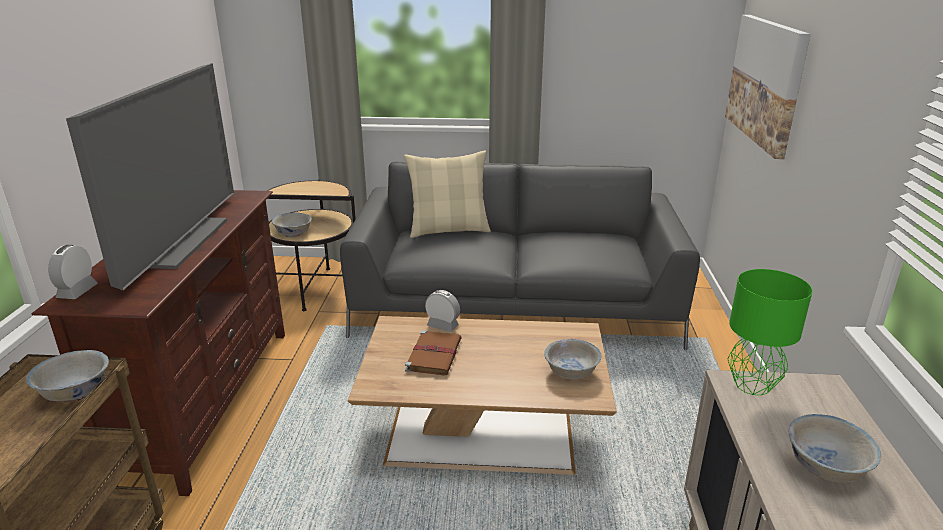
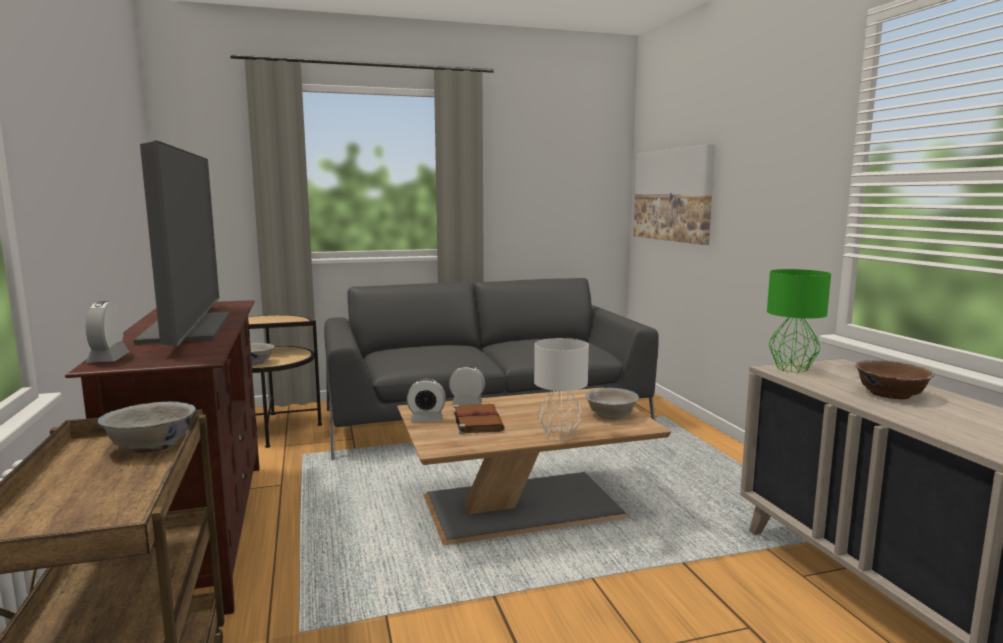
camera: 20 degrees left, 15 degrees down
(390, 343) = (426, 420): none -> alarm clock
(449, 230) = (418, 346): beige pillow -> none
(496, 394) = (560, 435): none -> white table lamp
(825, 466) = (890, 394): white bowl -> brown bowl

